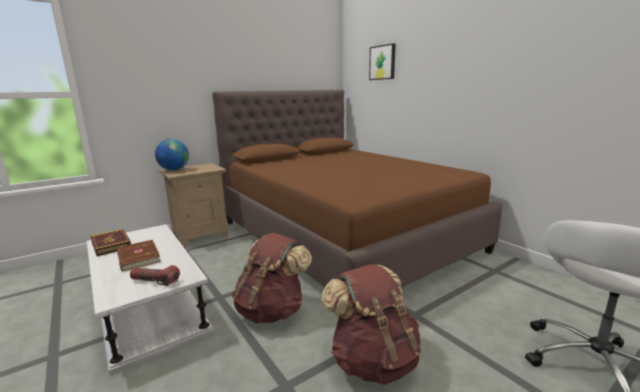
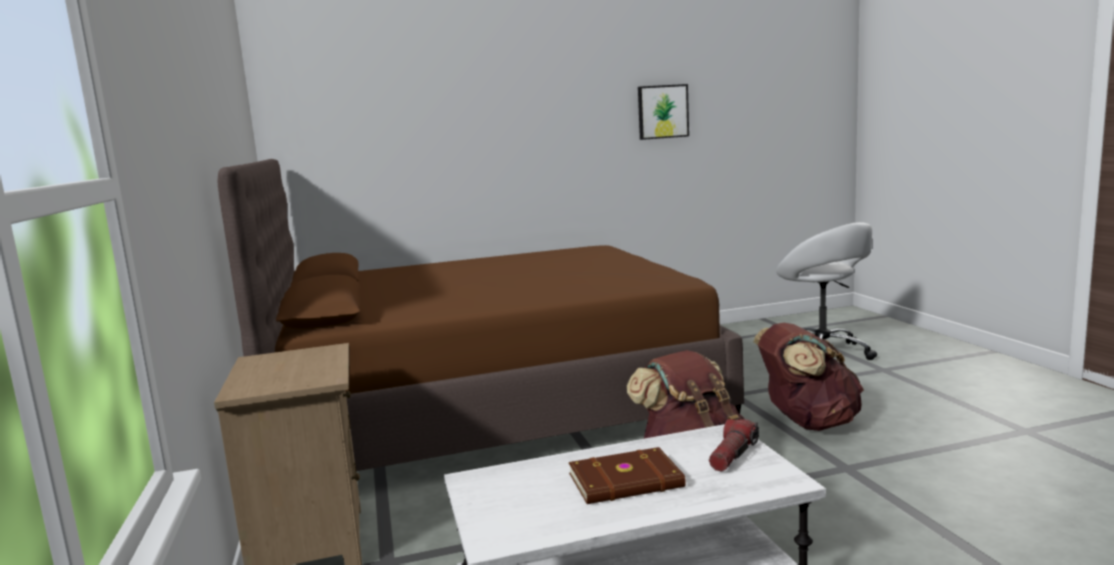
camera: 70 degrees left, 5 degrees down
(111, 244) = (530, 521): book -> none
(174, 170) = (263, 384): globe -> none
(382, 62) = (377, 106): picture -> picture (662, 112)

